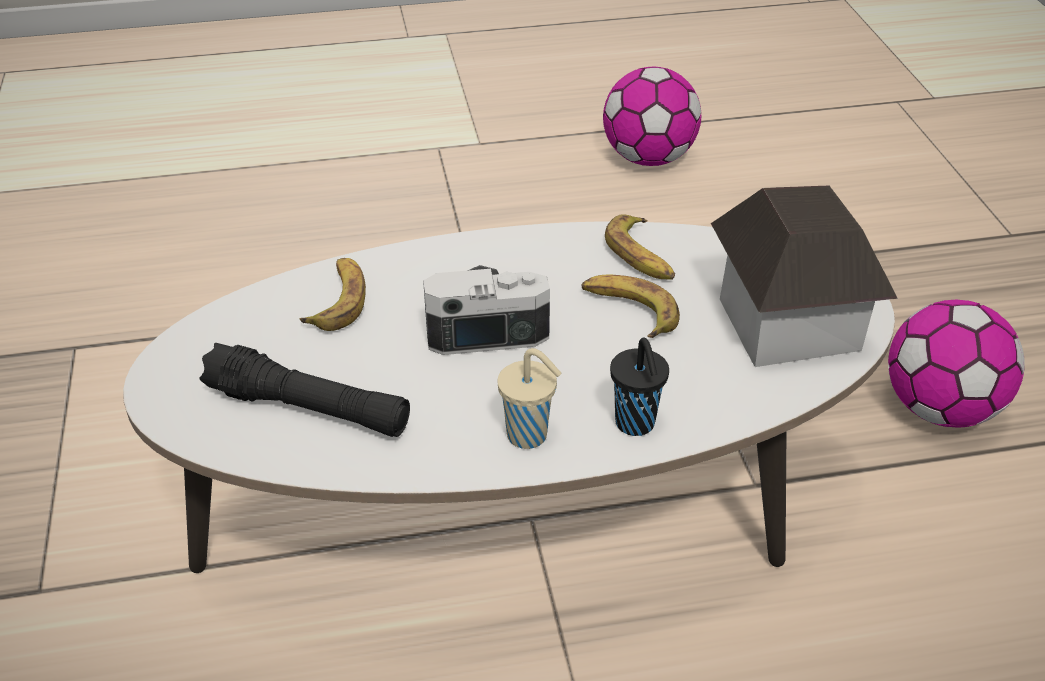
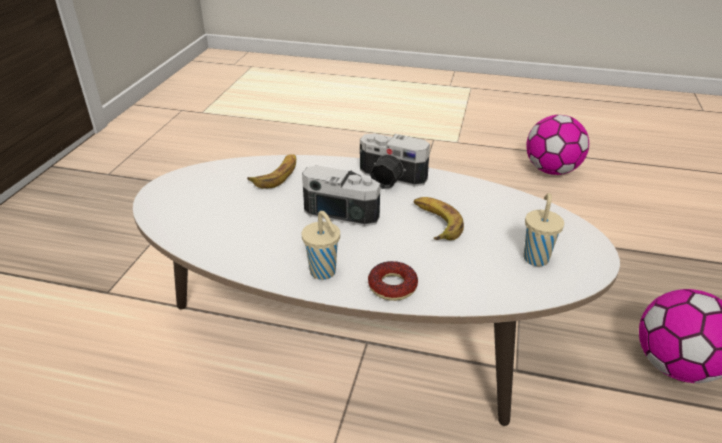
camera: 25 degrees right, 5 degrees down
(308, 409) = (218, 222): black flashlight -> none
(517, 259) = (389, 179): none -> camera
(636, 425) = (392, 286): black cup -> donut
(641, 256) = (465, 196): banana -> none
(788, 323) = (536, 257): toy house -> beige cup

